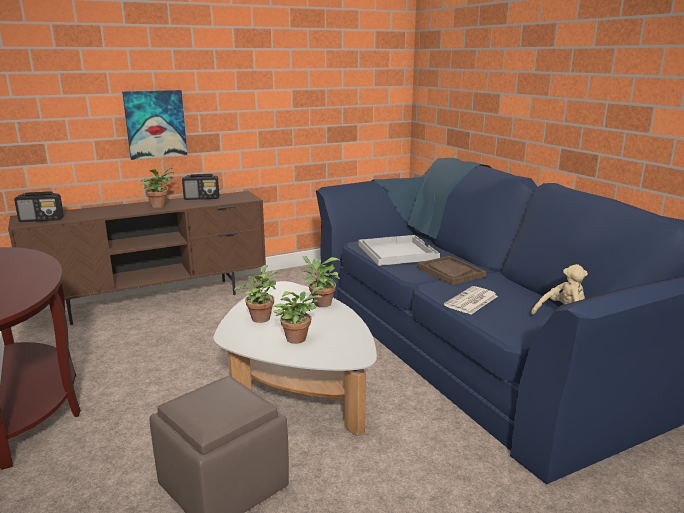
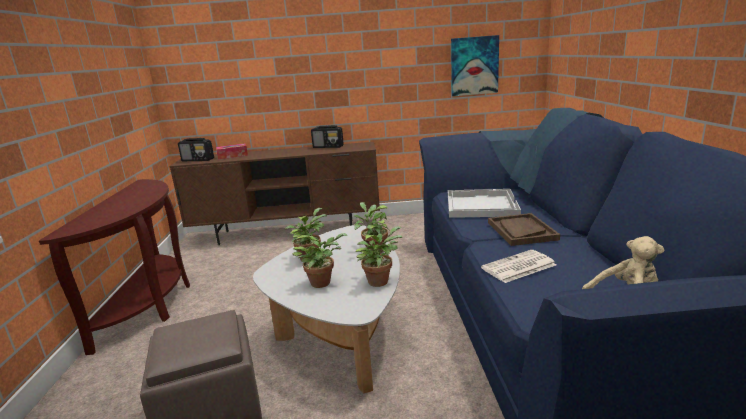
camera: 25 degrees right, 0 degrees up
(86, 212) = (232, 156): none -> tissue box
(155, 124) = (292, 83): picture -> picture (474, 66)
(159, 205) = (289, 152): potted plant -> potted plant (379, 280)

